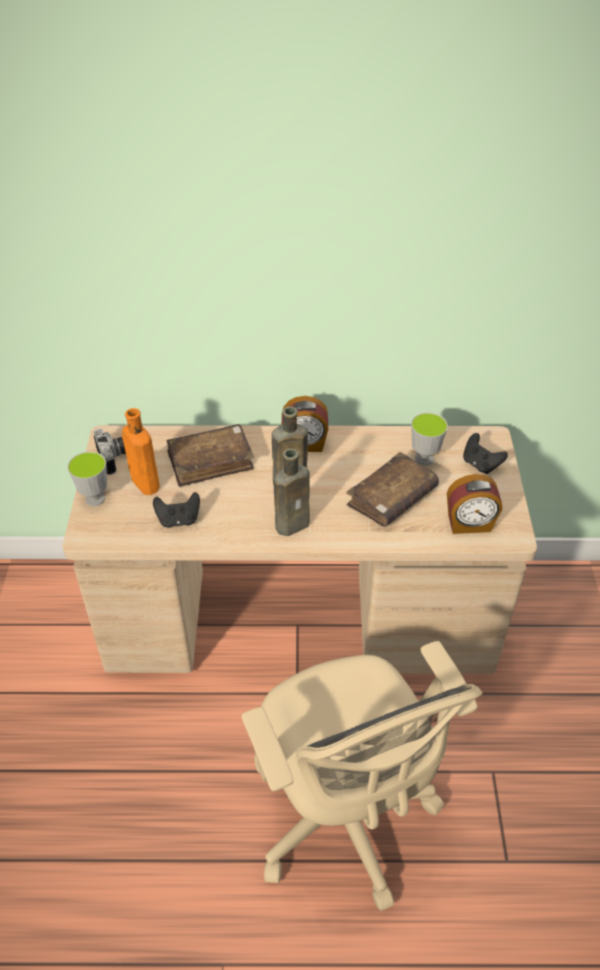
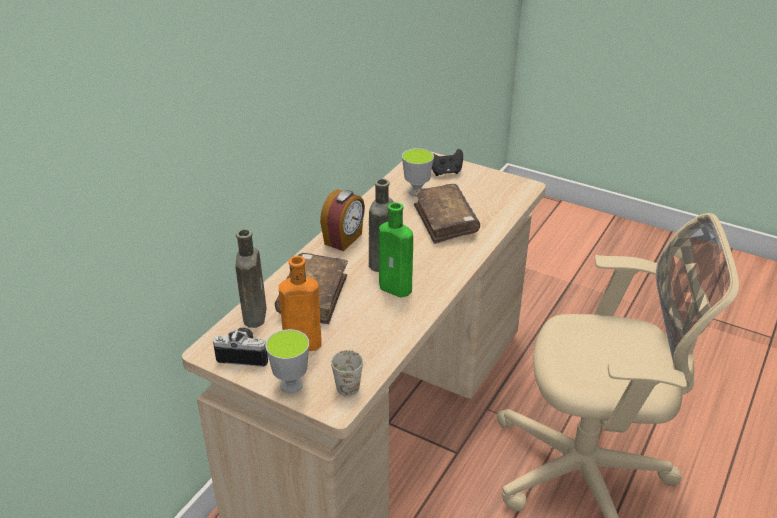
camera: 60 degrees left, 10 degrees down
(117, 530) = (348, 382): none -> white mug
(178, 520) = (370, 338): black game controller -> none
(258, 509) = (397, 289): none -> green bottle
(294, 524) = (431, 276): brown bottle -> brown bottle (255, 314)
(469, 524) = (500, 199): alarm clock -> none

